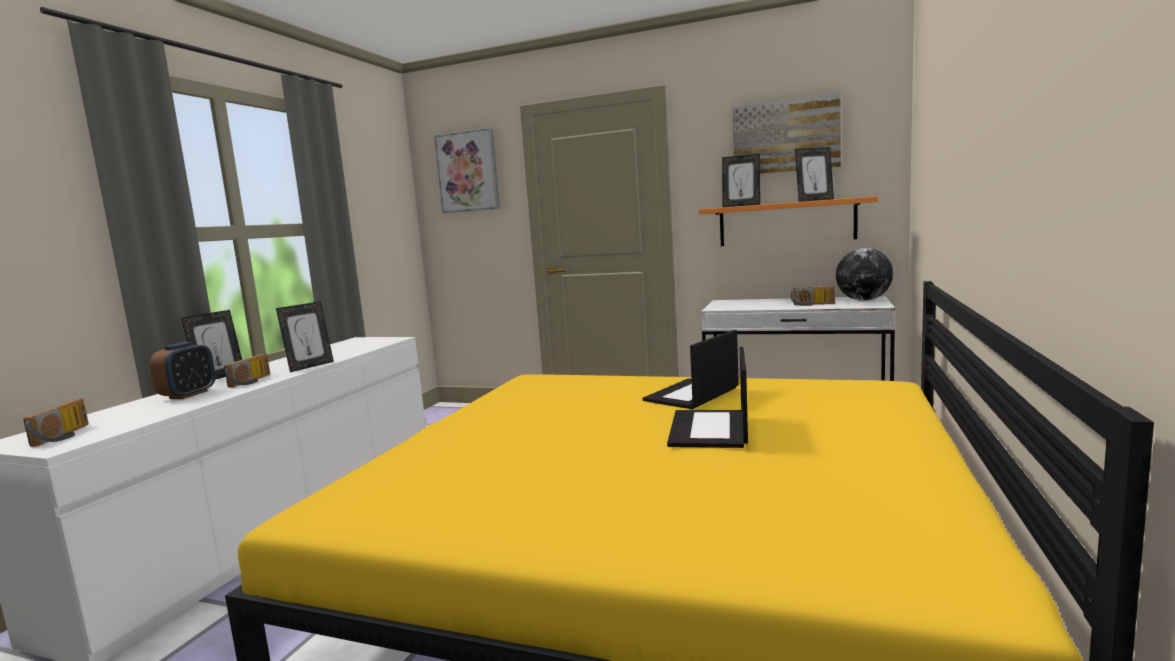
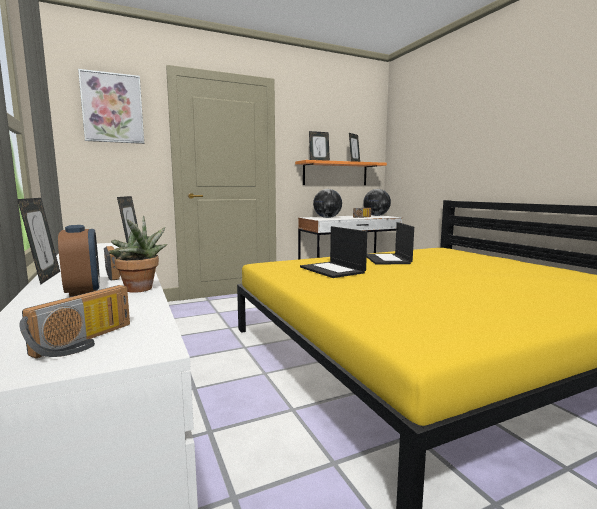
camera: 45 degrees left, 0 degrees up
(65, 435) = (86, 342): radio -> radio turned 75 degrees clockwise
(204, 401) = (141, 290): none -> potted plant
(710, 429) = (449, 268): laptop -> laptop (333, 270)
(747, 303) = (327, 217): none -> globe
(785, 136) = (336, 125): picture -> none

